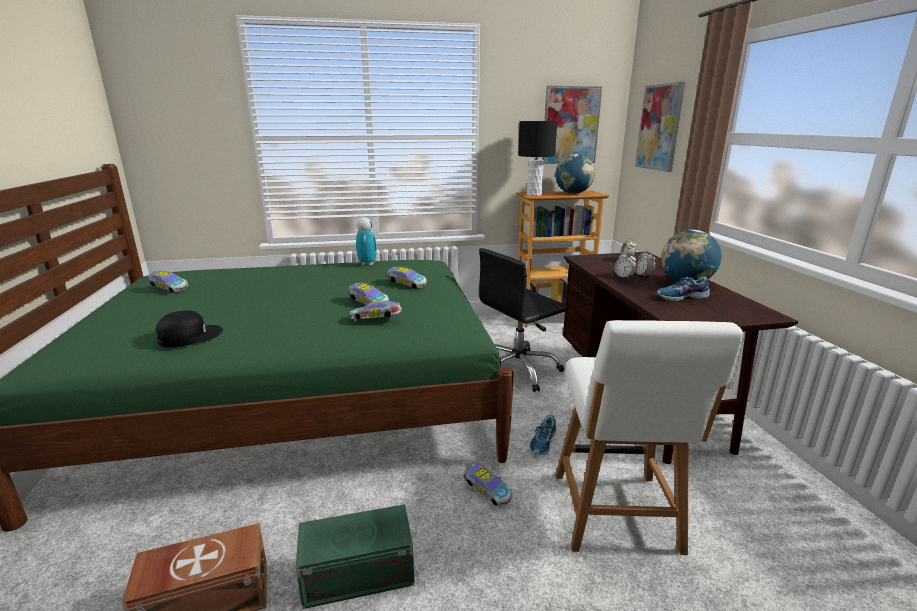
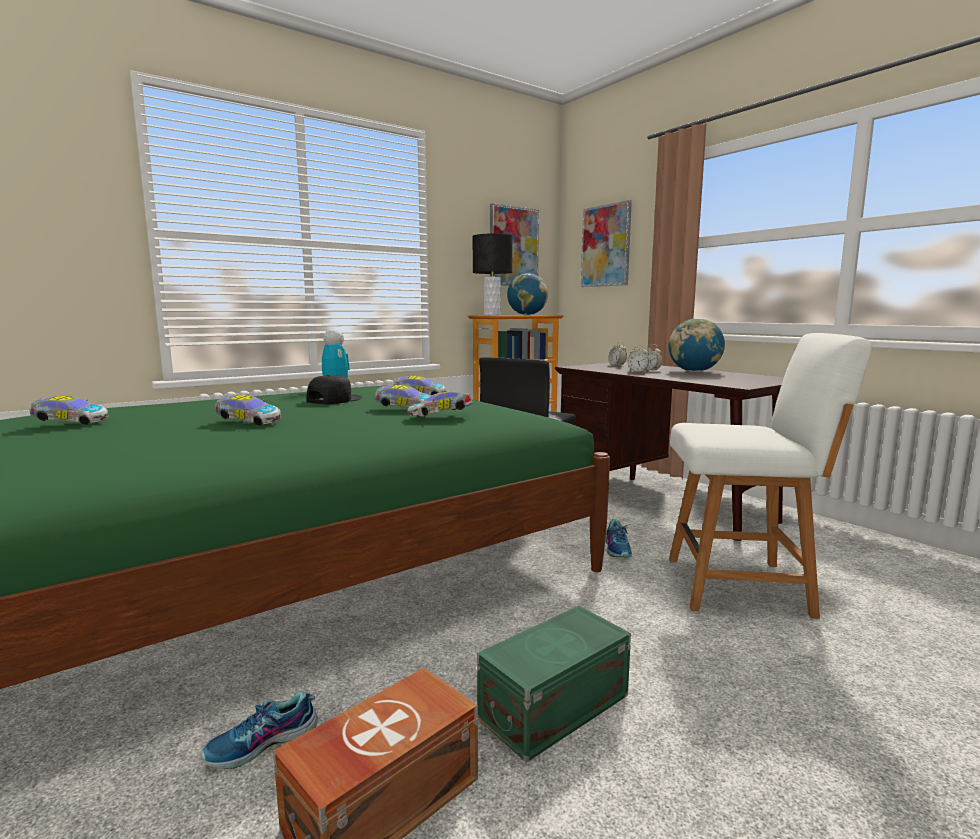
camera: 25 degrees left, 10 degrees down
(189, 336) = (205, 449): black cap -> black cap (334, 400)
(486, 490) = (607, 598): toy car -> toy car (248, 422)
(616, 515) = (742, 586): white chair -> white chair turned 60 degrees counterclockwise
(682, 297) = (710, 377): shoe -> shoe (263, 744)

